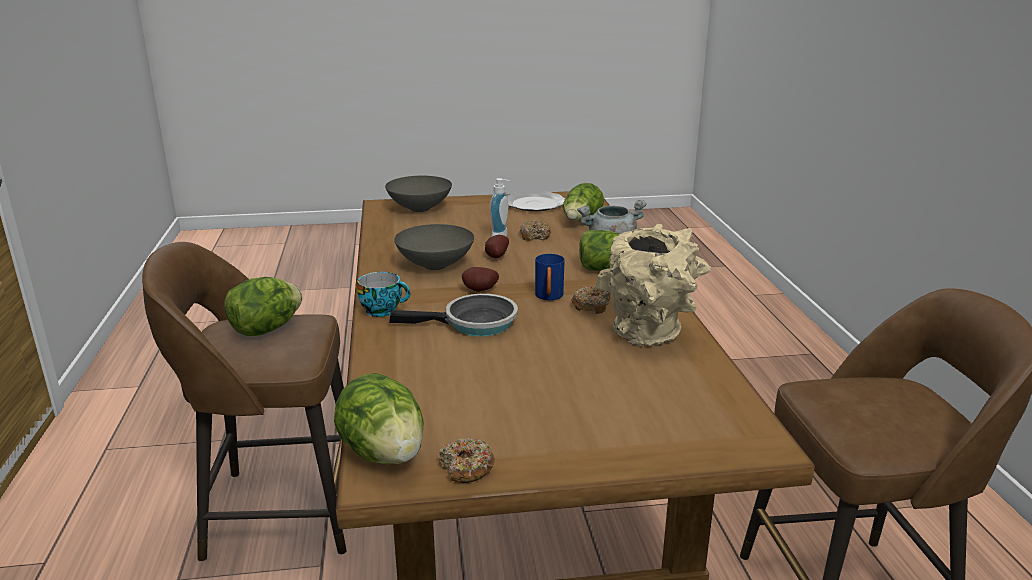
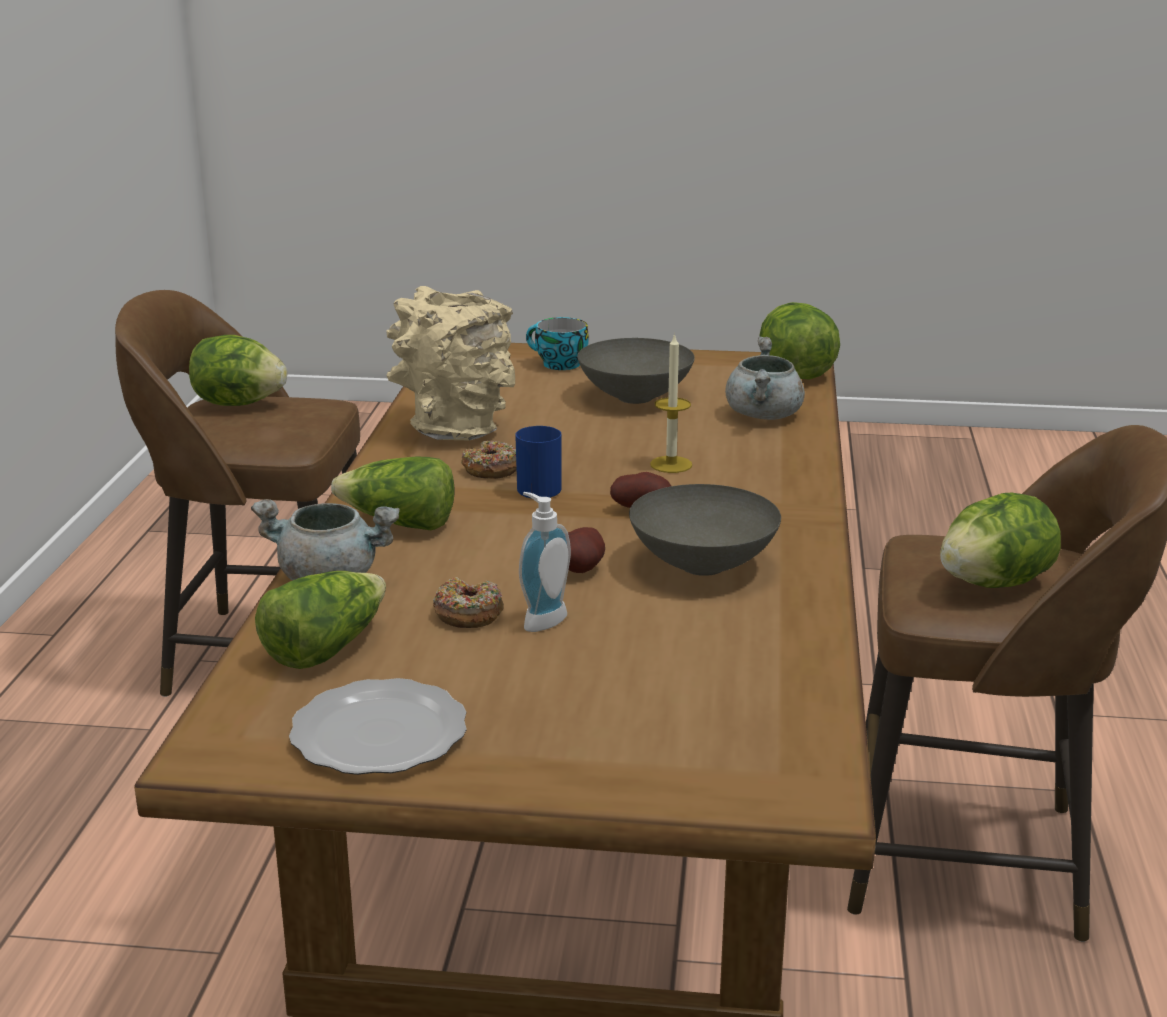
camera: 165 degrees left, 0 degrees up
(383, 310) = (799, 496): cup -> cup (558, 365)
(412, 382) = (764, 416): none -> grey cooking pot
(420, 209) = (701, 756): grey bowl -> grey bowl (634, 397)
(466, 468) = (723, 360): donut -> none
(474, 324) = (671, 464): frying pan -> candle
(925, 422) = (238, 404): none -> lettuce

